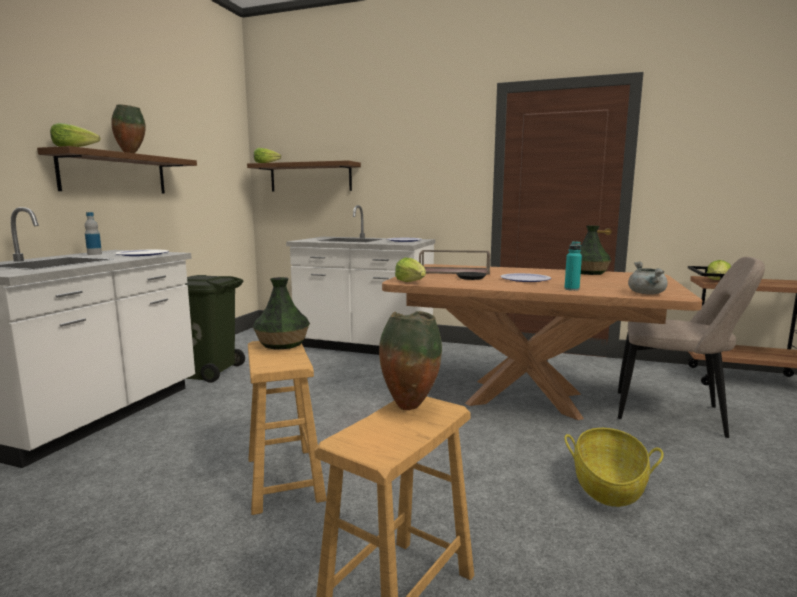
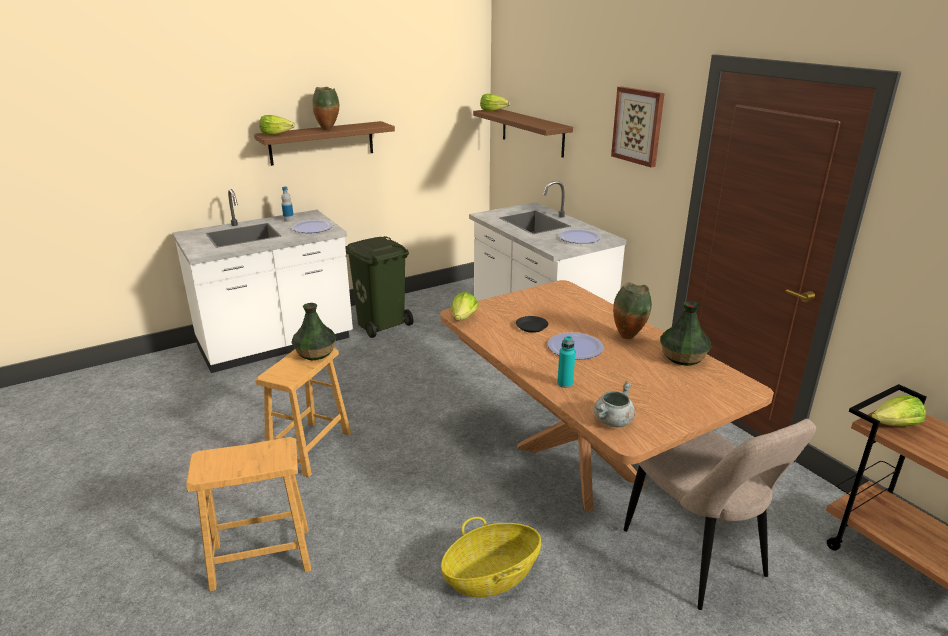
camera: 40 degrees right, 15 degrees up
(409, 406) = (271, 448): vase -> vase (628, 337)
(433, 147) = (638, 126): none -> picture
(455, 271) = (552, 306): brown tray -> none

